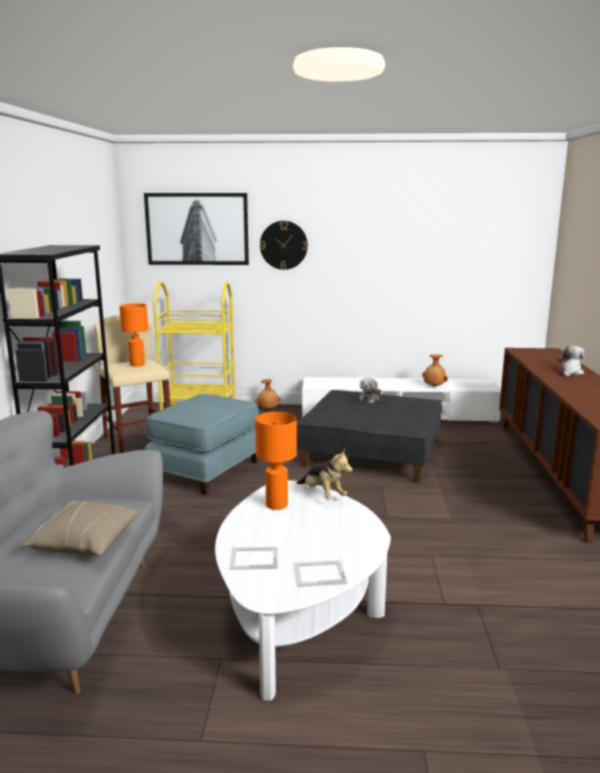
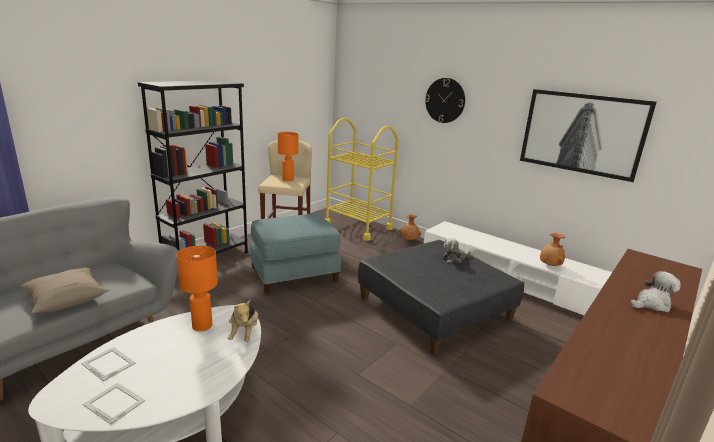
camera: 35 degrees right, 5 degrees up
(197, 229) = (382, 78): picture -> picture (582, 133)

